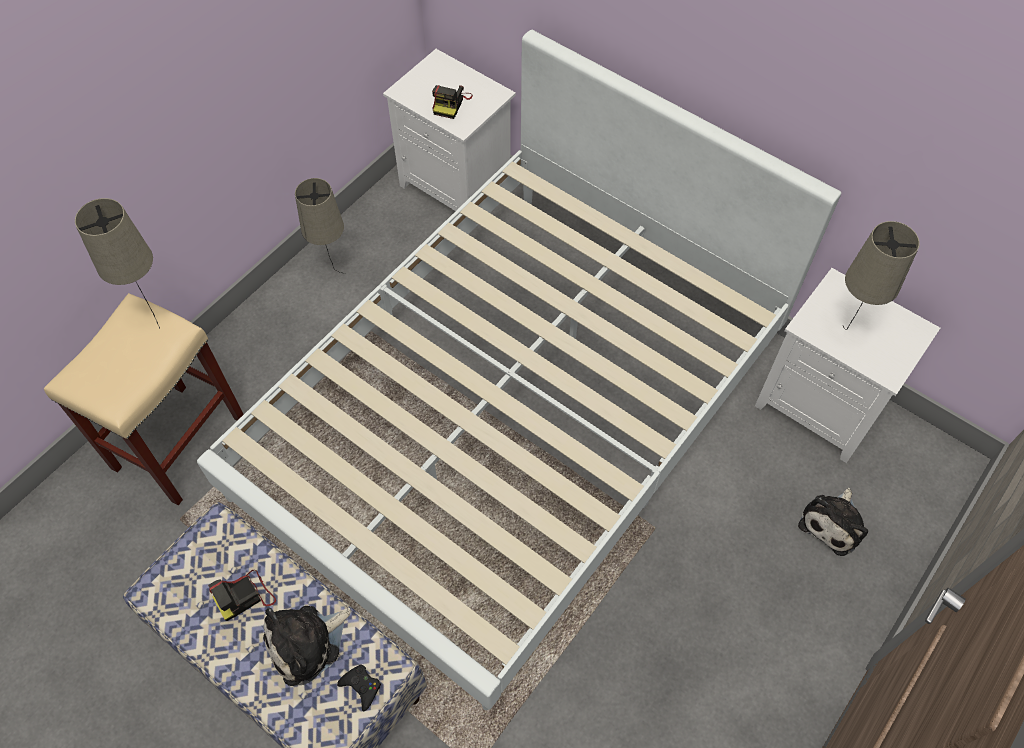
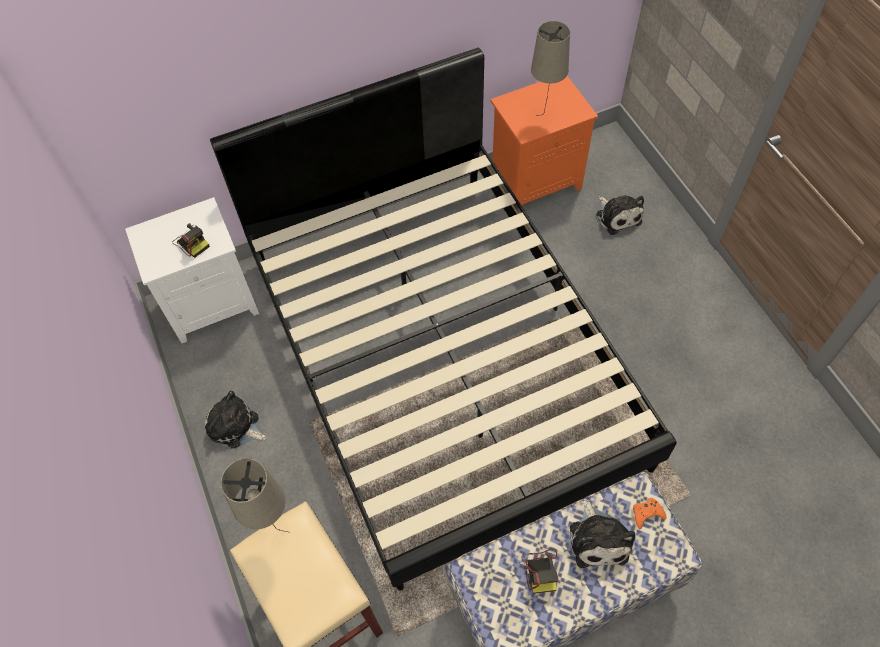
camera: 60 degrees left, 0 degrees up
(334, 274) = (235, 427): beige table lamp -> plush toy
(361, 687) = (647, 513): black game controller -> orange game controller
(513, 416) = (442, 356): white bed -> black bed
(822, 406) = (536, 180): white nightstand -> orange nightstand

